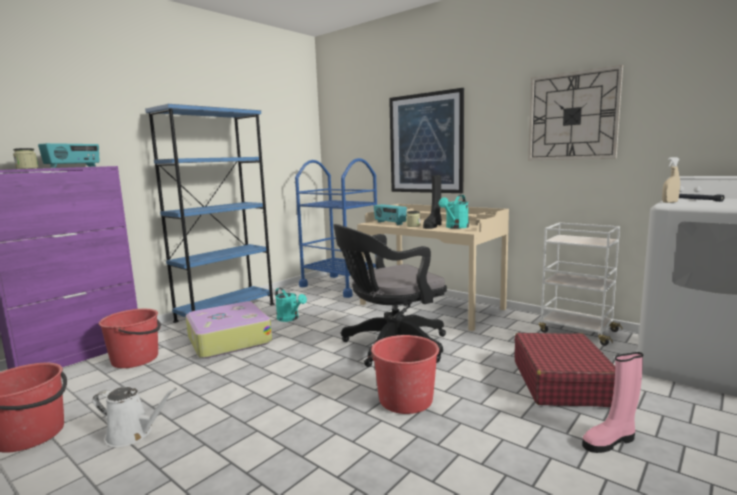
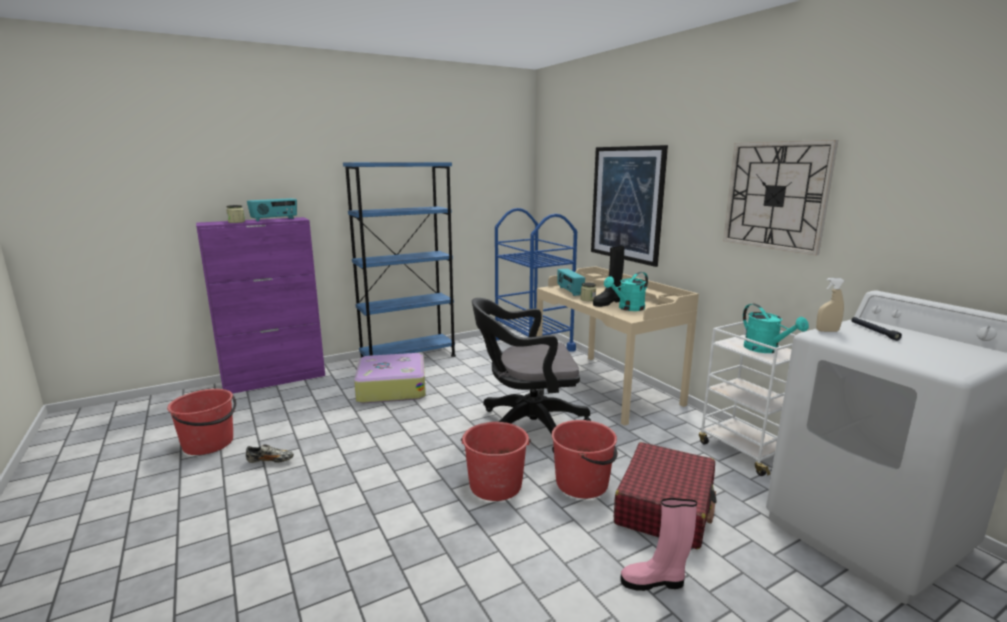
camera: 20 degrees right, 5 degrees up
(133, 434) = (270, 461): white watering can -> shoe
(136, 359) = (311, 392): red bucket -> red bucket (582, 483)
(290, 319) = (458, 375): turquoise watering can -> turquoise watering can (766, 350)

